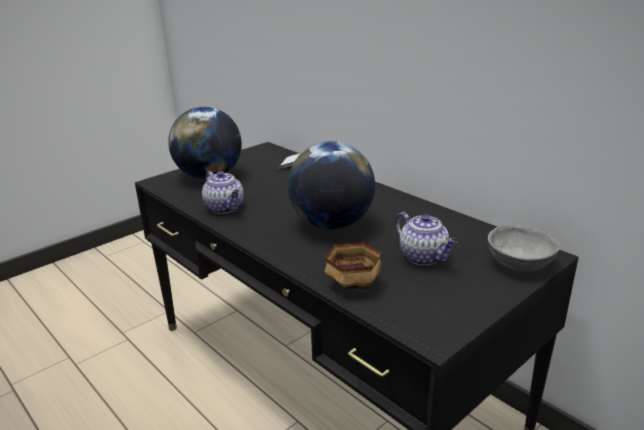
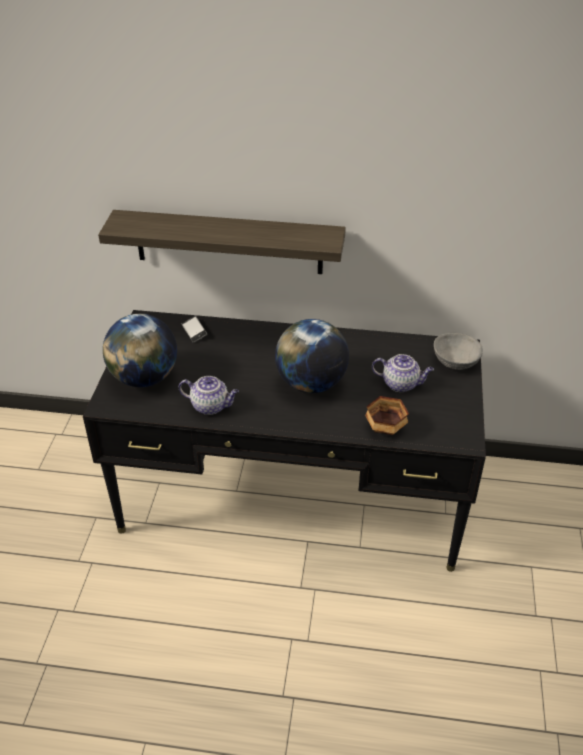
camera: 40 degrees left, 15 degrees up
(336, 77) = (229, 242): none -> shelf

